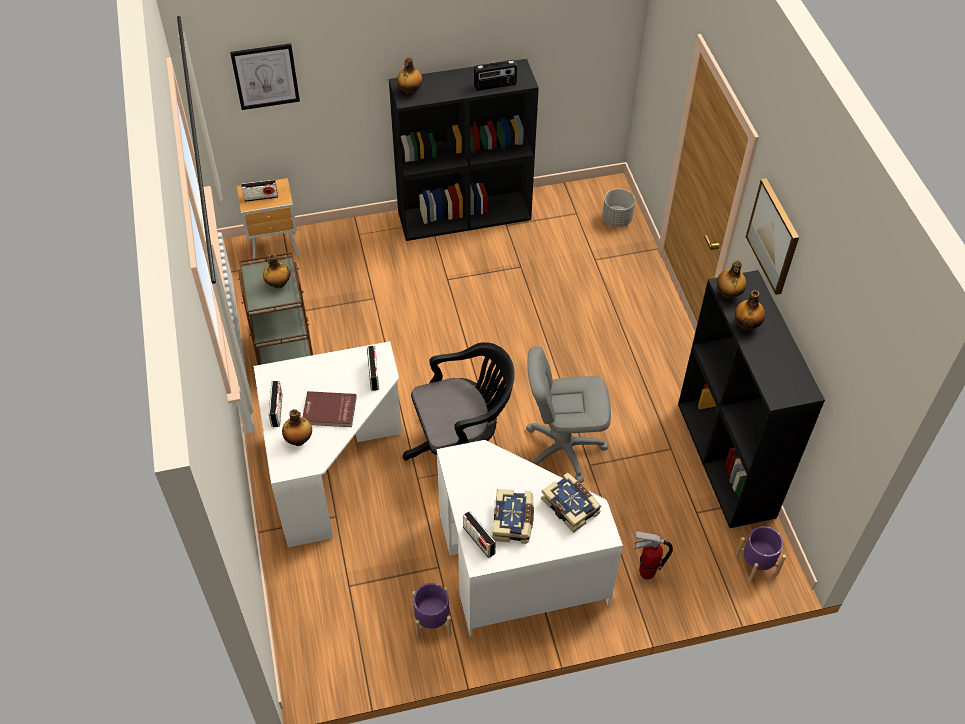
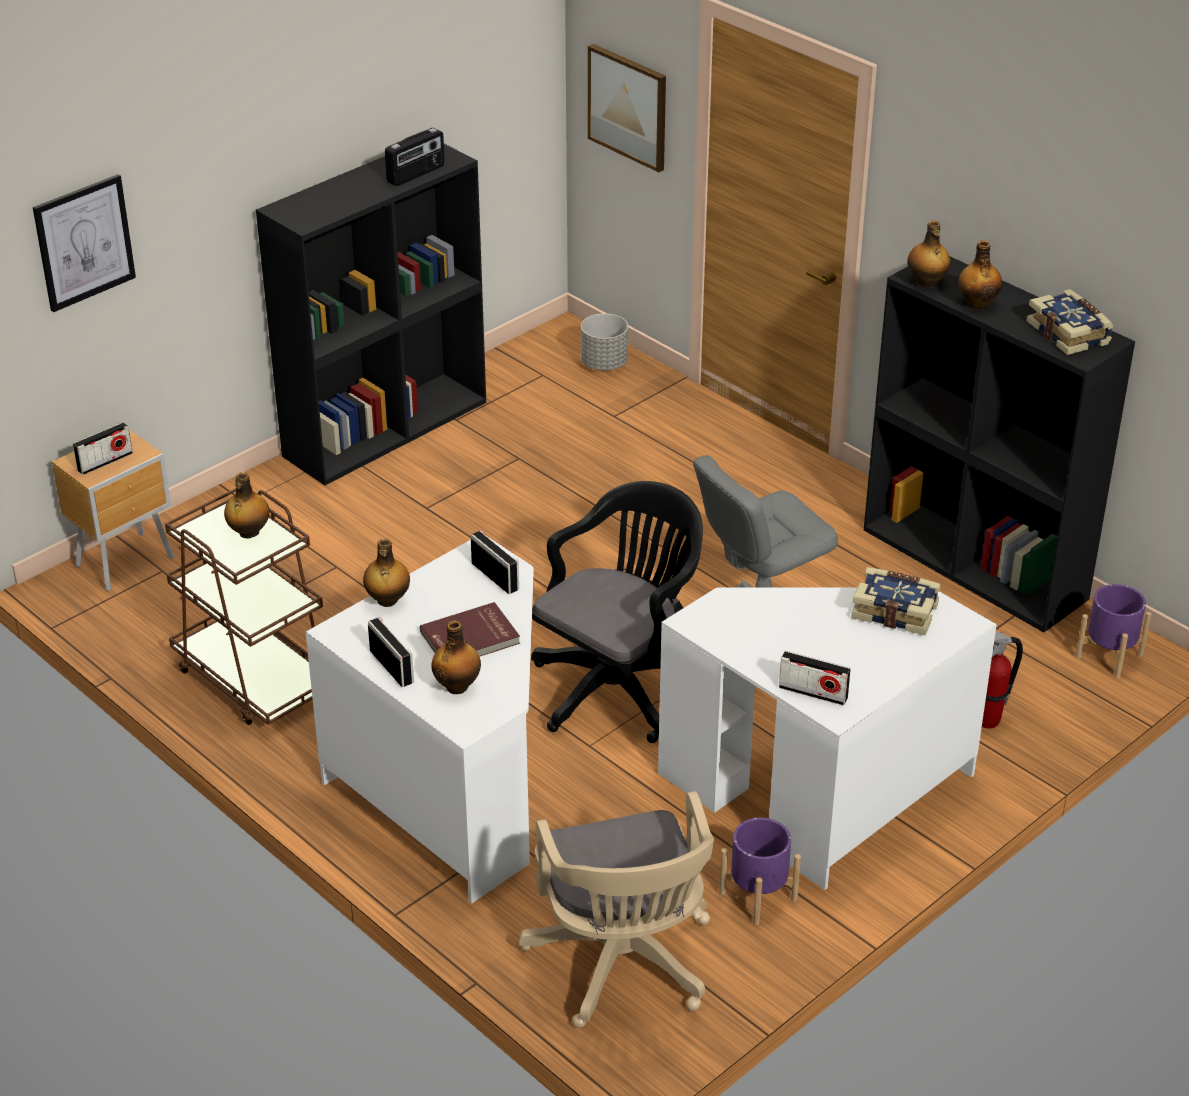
camera: 30 degrees left, 15 degrees down
(332, 627) = (623, 966): none -> beige office chair
(410, 91) = (301, 213): bottle -> bottle (387, 600)
(513, 521) = (838, 655): book -> book (1069, 333)
(773, 236) = (954, 182): picture -> picture (628, 106)

